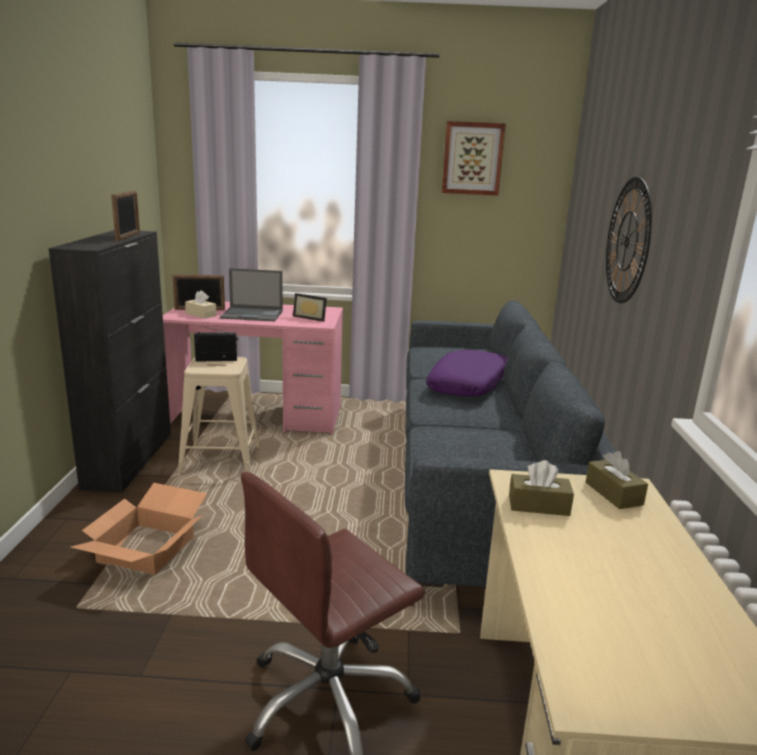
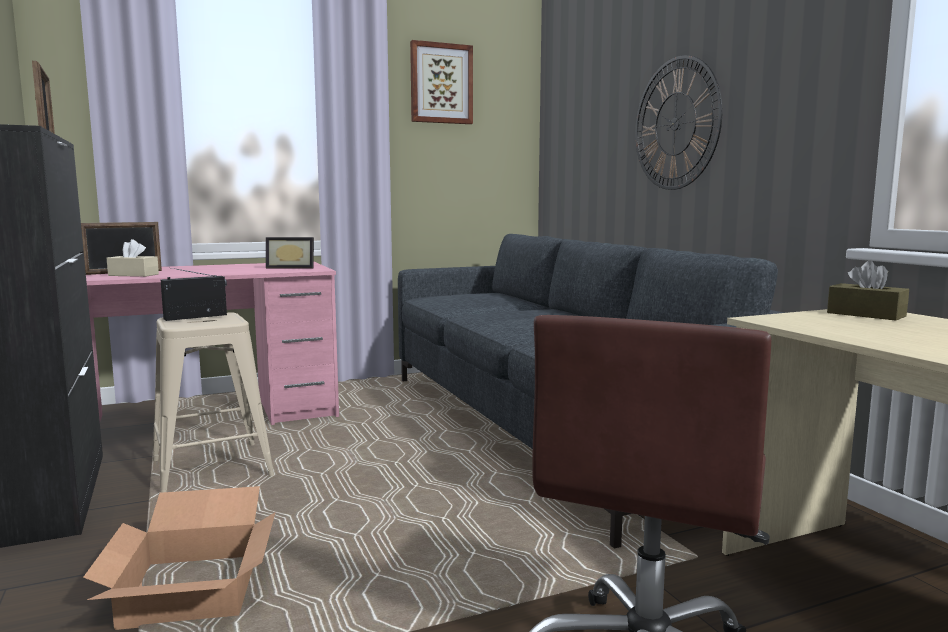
camera: 25 degrees left, 10 degrees down
(253, 315) = (209, 270): laptop -> none
(469, 384) = (519, 312): purple pillow -> none
(538, 505) = (831, 327): brown tissue box -> none

